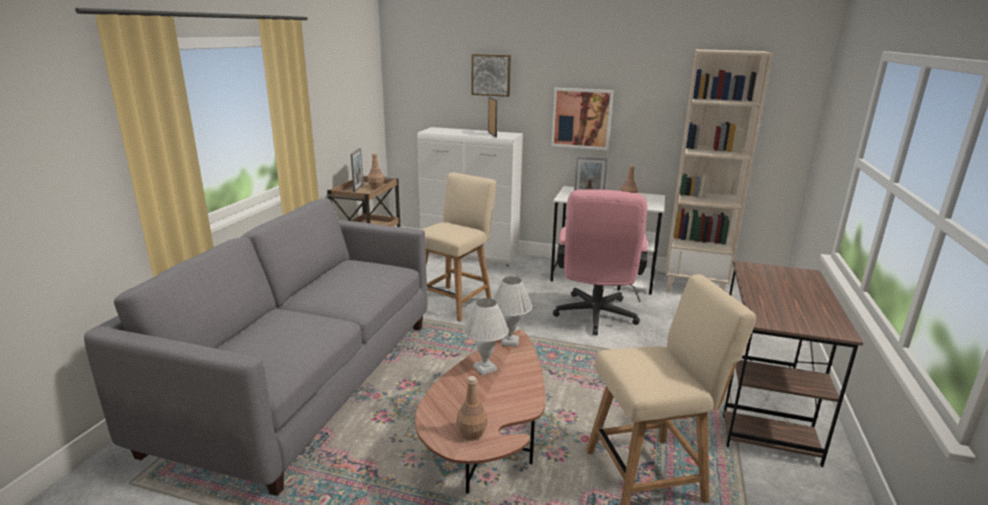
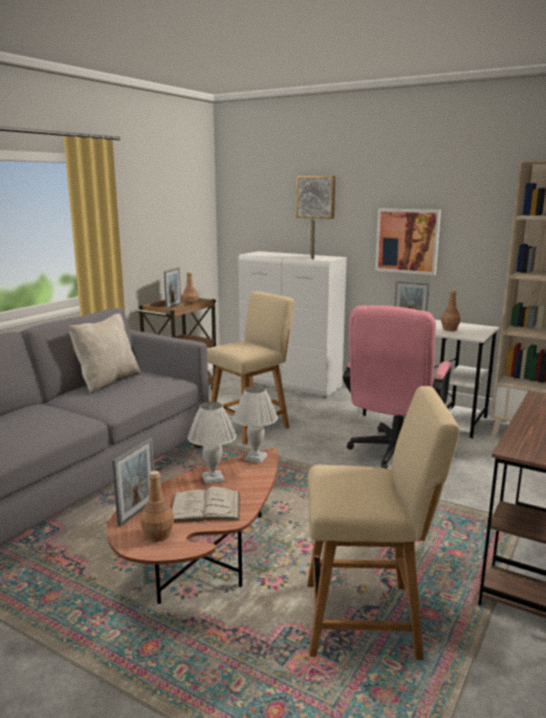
camera: 15 degrees right, 5 degrees down
(332, 277) = (107, 382): none -> beige pillow
(436, 412) = (137, 512): none -> picture frame
(496, 398) = (205, 507): none -> white book

